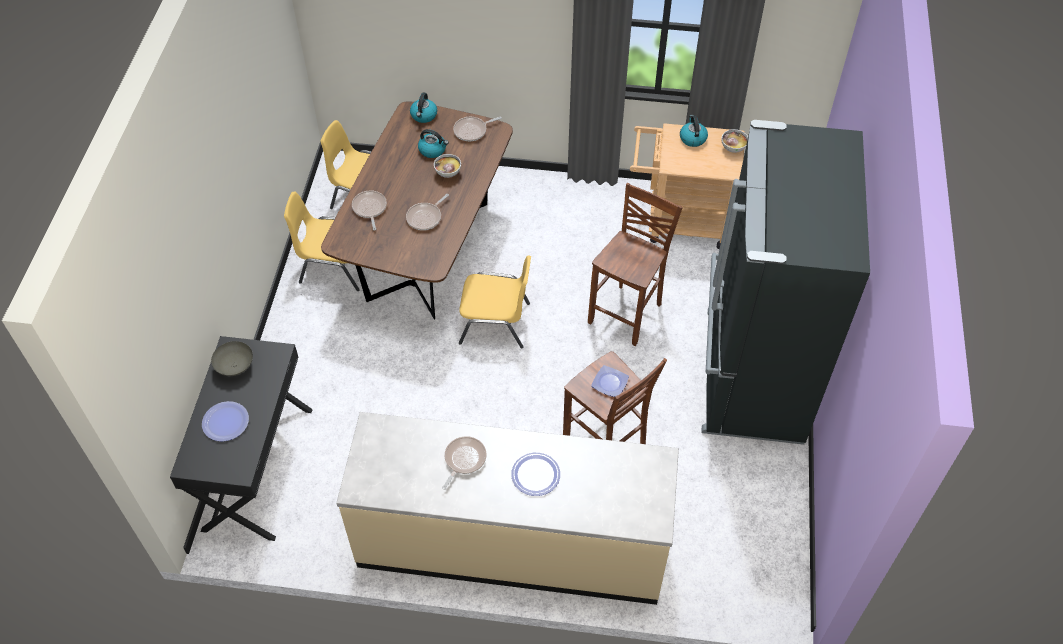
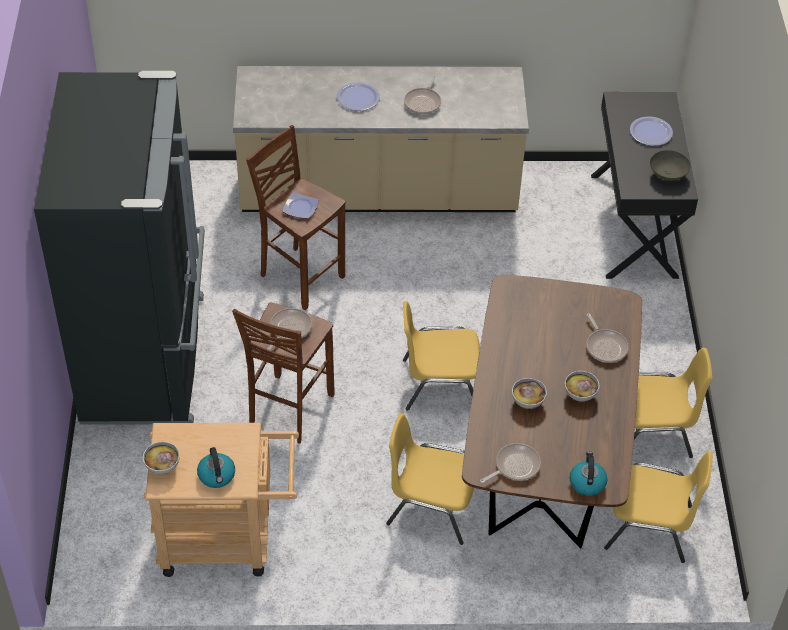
camera: 170 degrees right, 5 degrees down
(405, 174) = (580, 395): none -> bowl
(425, 217) = (536, 343): frying pan -> frying pan (289, 329)
(433, 150) = (557, 432): kettle -> none
(524, 229) = (431, 505): none -> yellow chair

